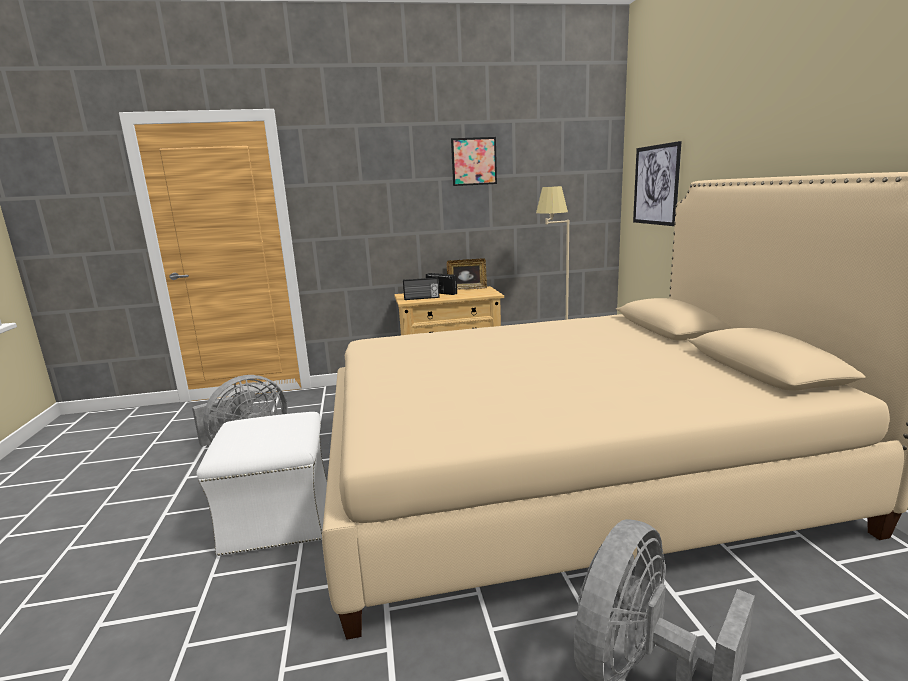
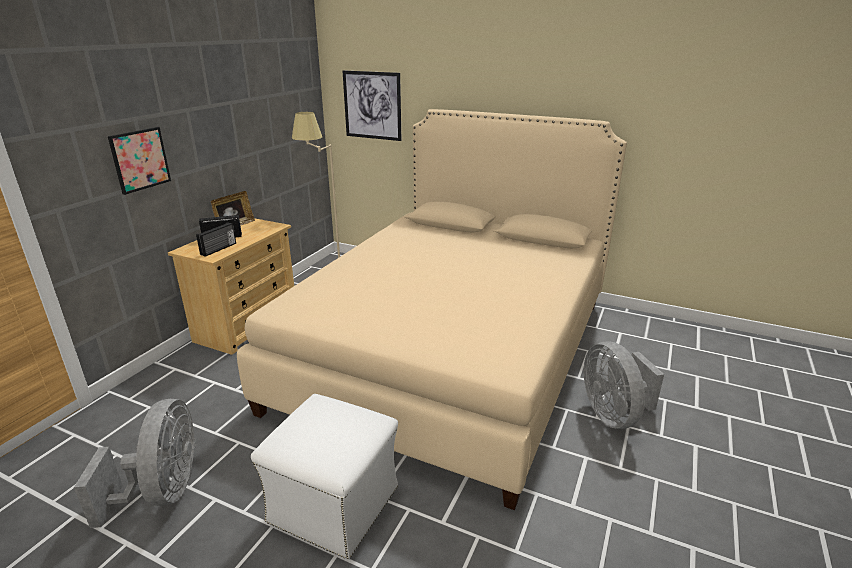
camera: 55 degrees left, 10 degrees up
(474, 161) = (216, 87): picture -> picture (140, 160)

